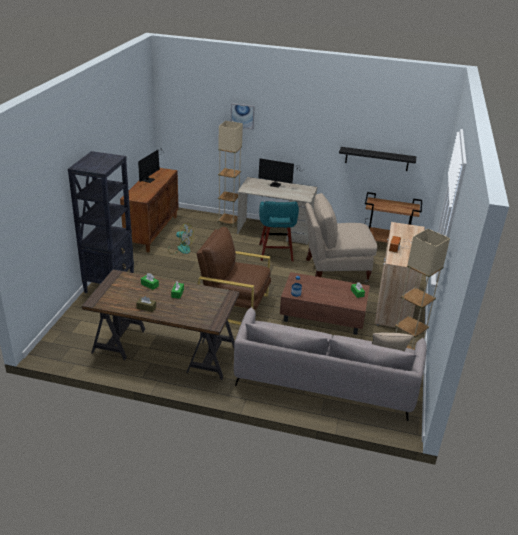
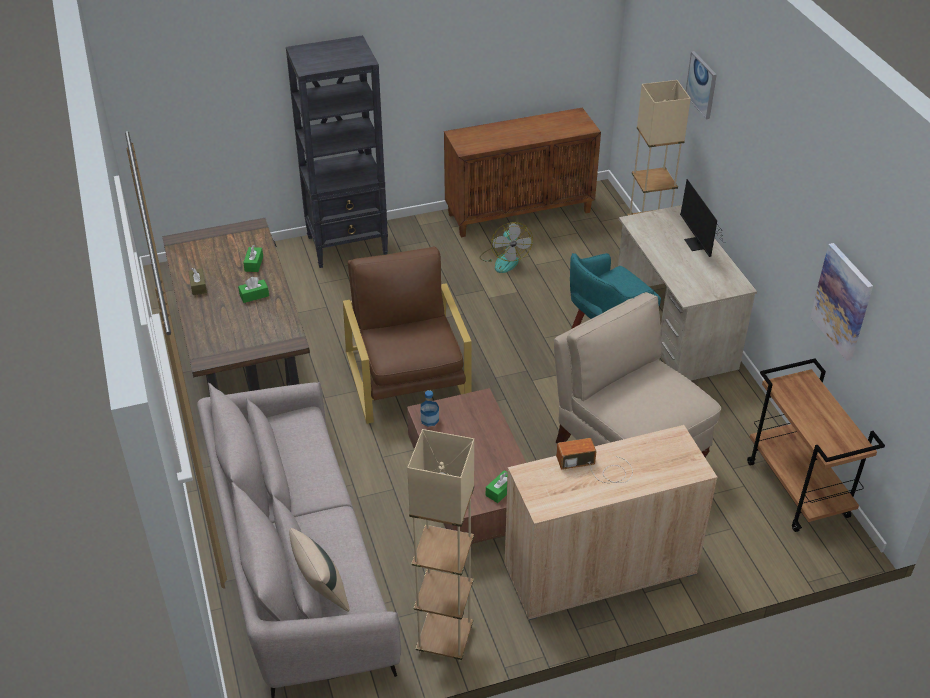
camera: 60 degrees right, 10 degrees up
(149, 179) = (535, 124): monitor -> none
(377, 159) = (842, 301): black shelf -> picture

